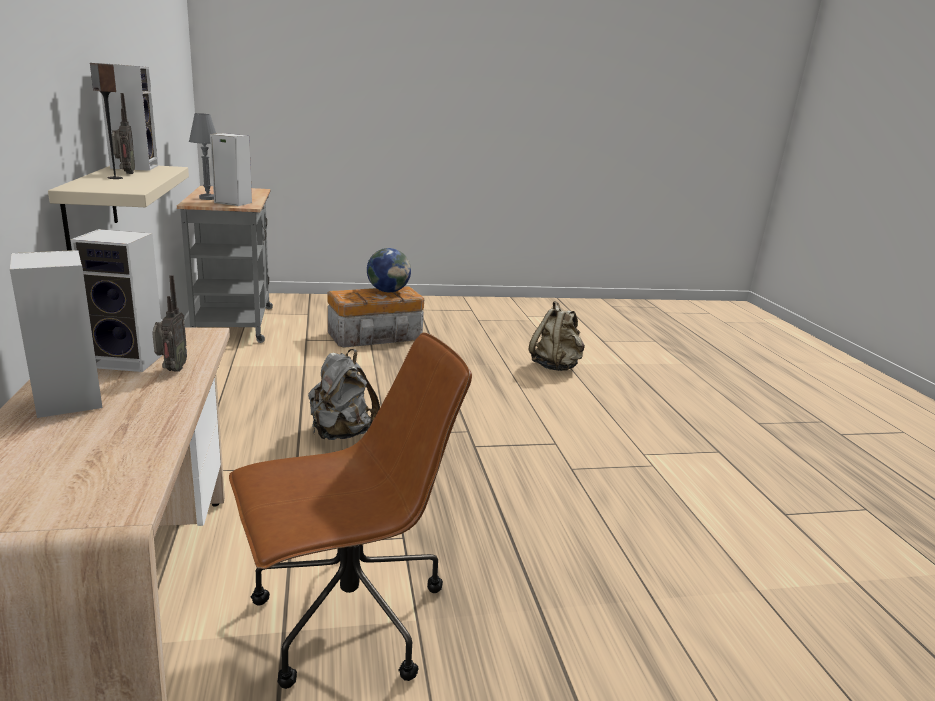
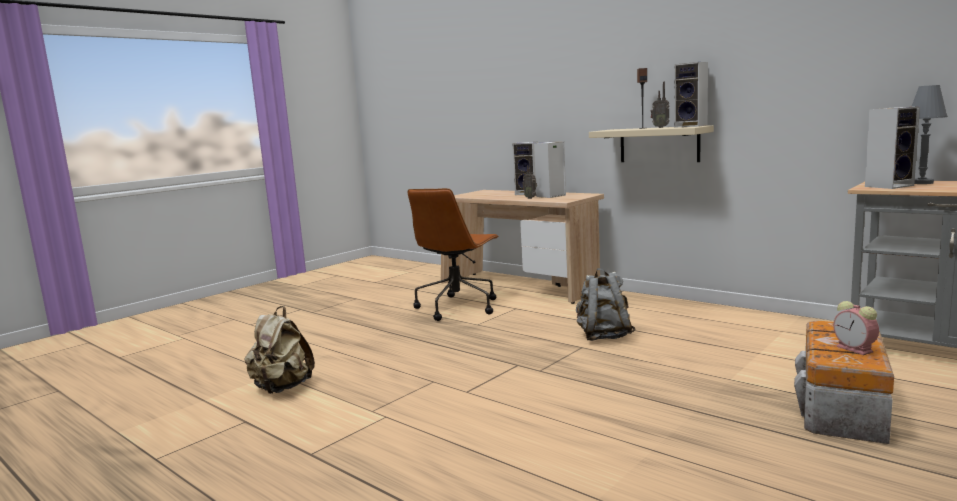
camera: 145 degrees right, 10 degrees down
(388, 291) = (856, 349): globe -> alarm clock
(555, 366) = (602, 483): beige backpack -> beige backpack (282, 388)

